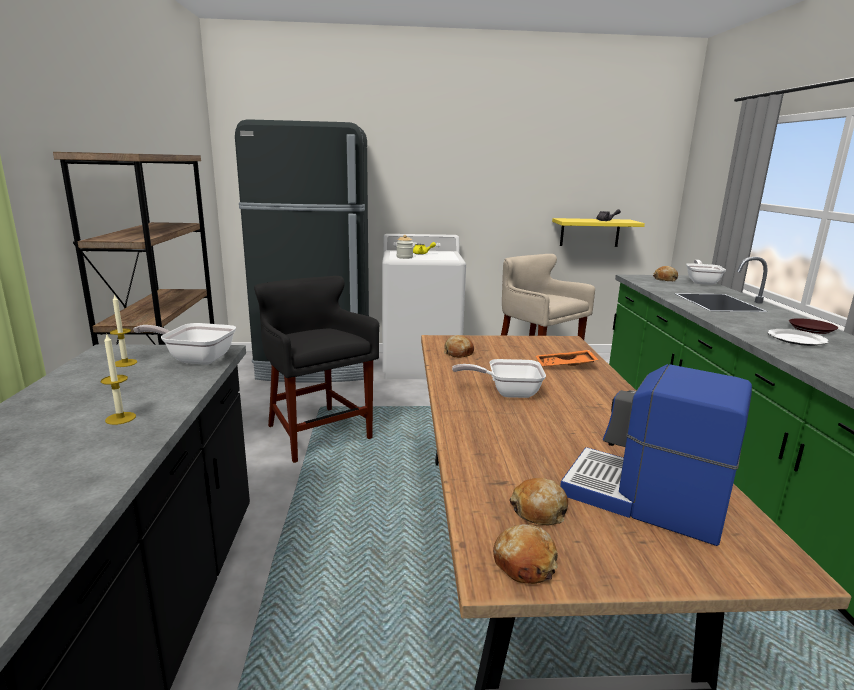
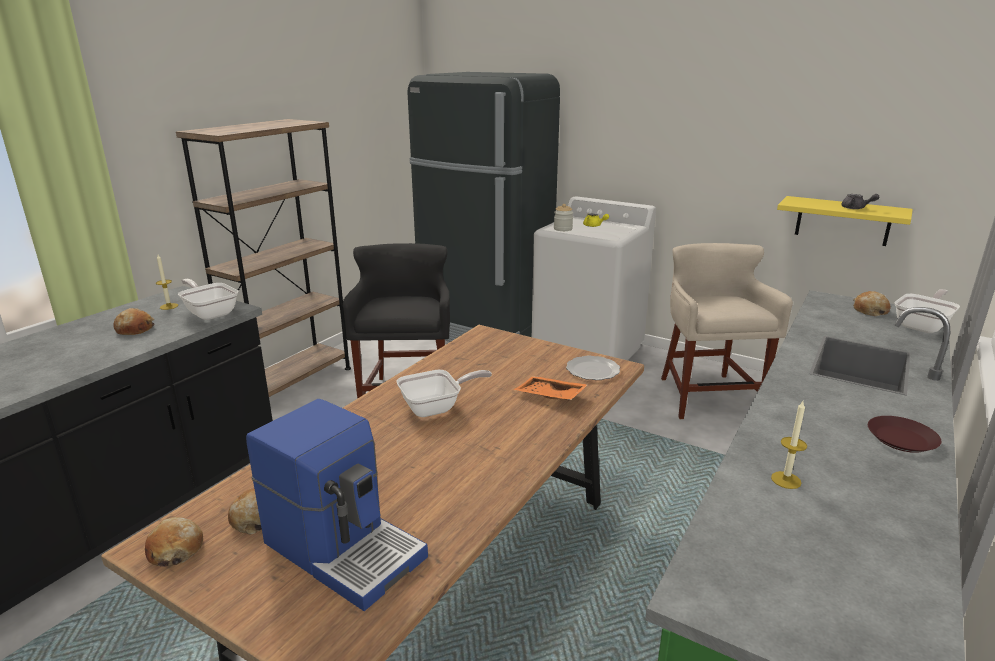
camera: 35 degrees right, 5 degrees up
(120, 418) = (94, 351): candle -> candle (786, 480)
(458, 353) = (473, 353): bread -> bread (135, 329)
(507, 392) = (436, 408): frying pan -> frying pan turned 120 degrees clockwise
(644, 499) = (345, 548): coffee machine -> coffee machine turned 150 degrees clockwise
(797, 339) = (827, 447): plate -> plate (593, 371)

